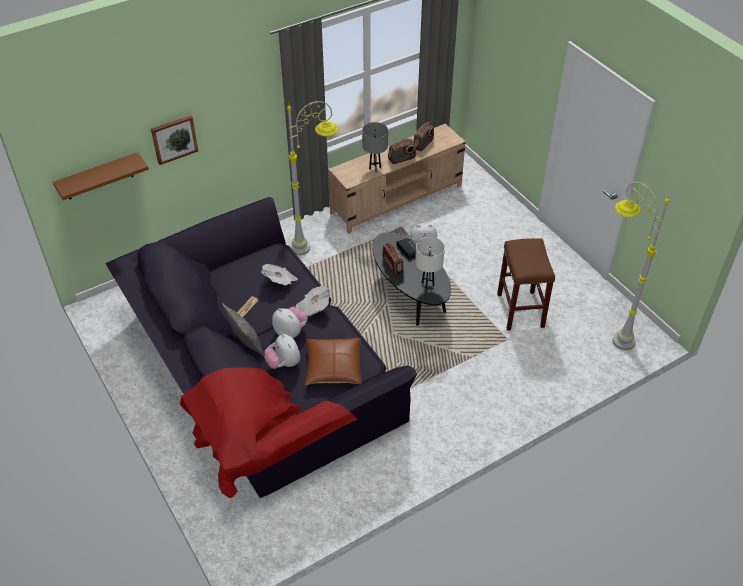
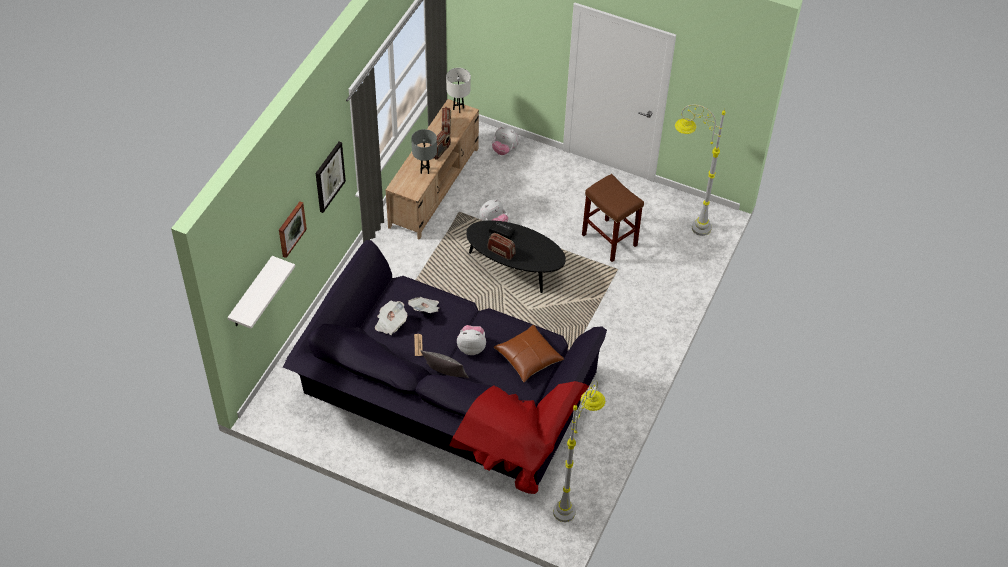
camera: 35 degrees left, 5 degrees up
(98, 177) = (251, 293): brown shelf -> white shelf
(246, 114) = (329, 176): none -> picture
(283, 363) = (488, 375): plush toy -> plush toy (504, 150)
(313, 307) = (472, 318): newspaper -> newspaper (390, 323)
(316, 243) = (399, 261): grey floor lamp -> grey floor lamp (574, 497)
(427, 284) = (541, 254): white table lamp -> white table lamp (458, 109)

